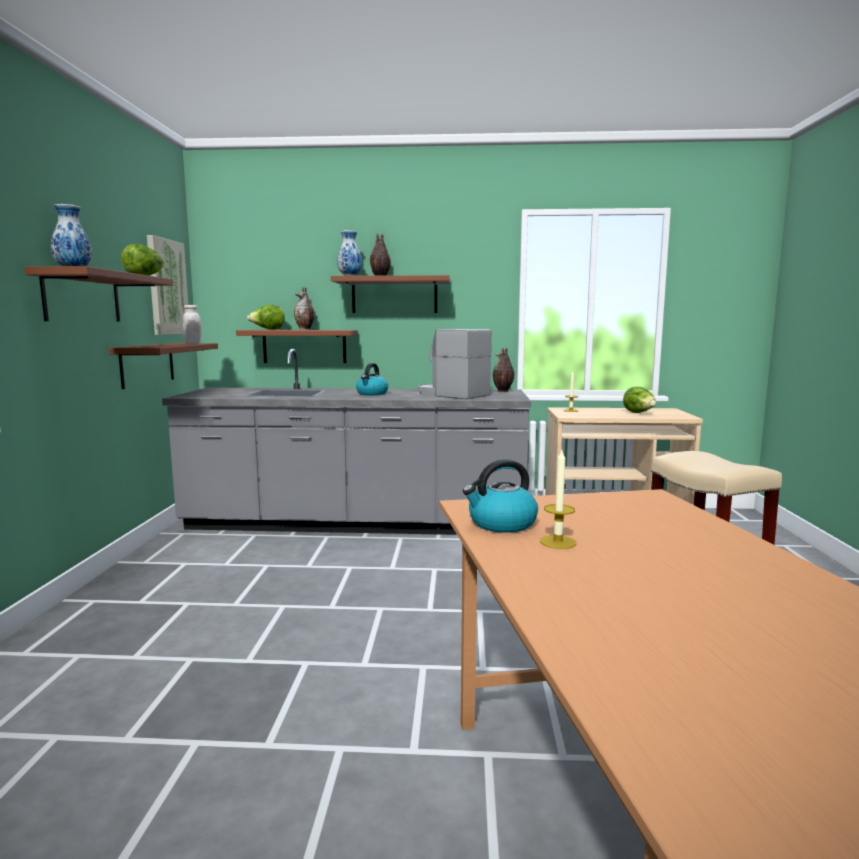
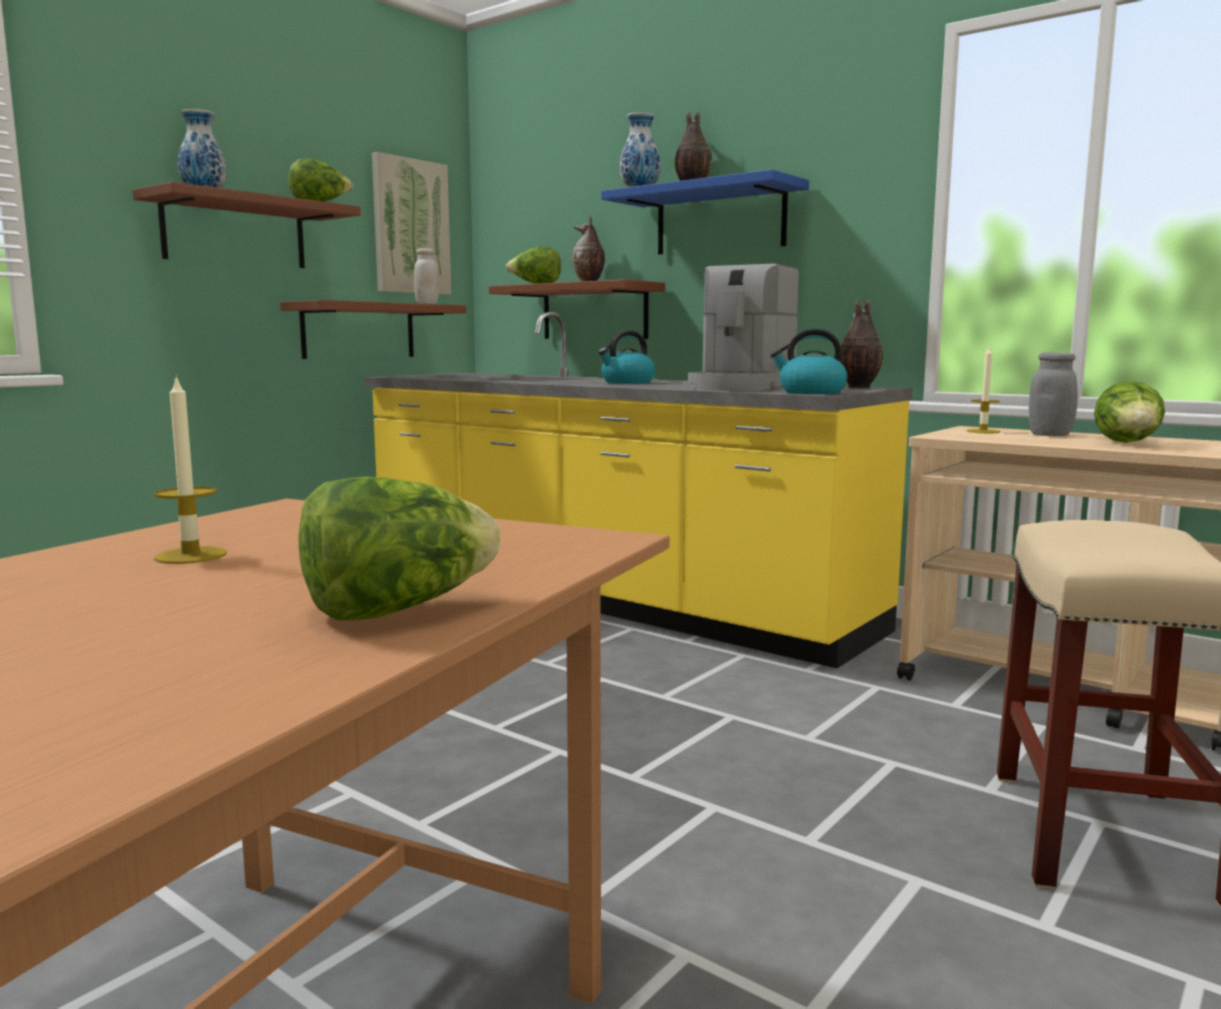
camera: 35 degrees right, 0 degrees up
(356, 523) = (605, 597): grey counter -> yellow counter
(394, 295) = (720, 220): brown shelf -> blue shelf
(451, 394) = (741, 387): coffee machine -> coffee machine turned 135 degrees counterclockwise
(501, 524) = (228, 528): kettle -> kettle (810, 392)
(599, 410) = (1050, 435): none -> grey jar
(727, 544) = (397, 610): none -> lettuce

